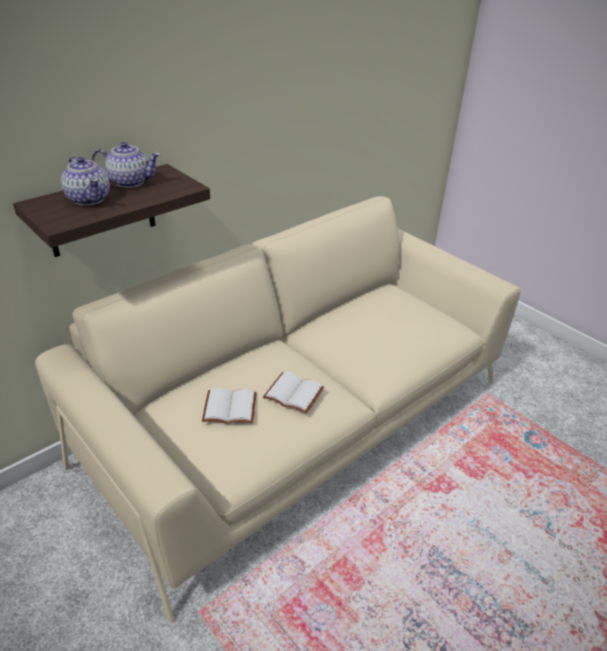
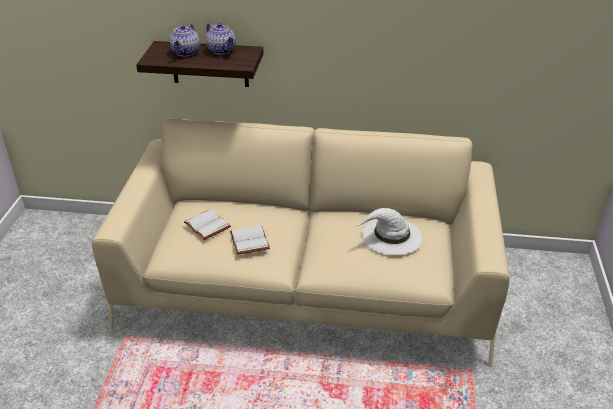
camera: 50 degrees right, 0 degrees up
(390, 314) = (391, 236): none -> white hat

